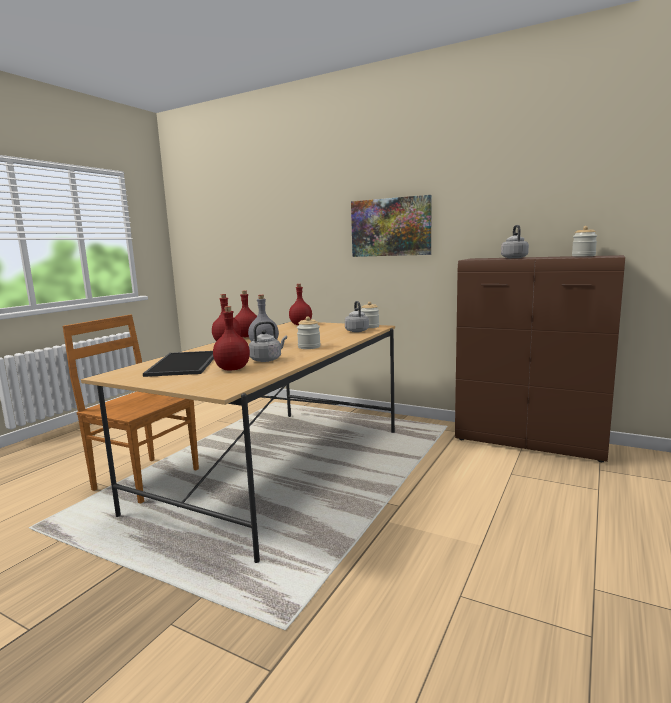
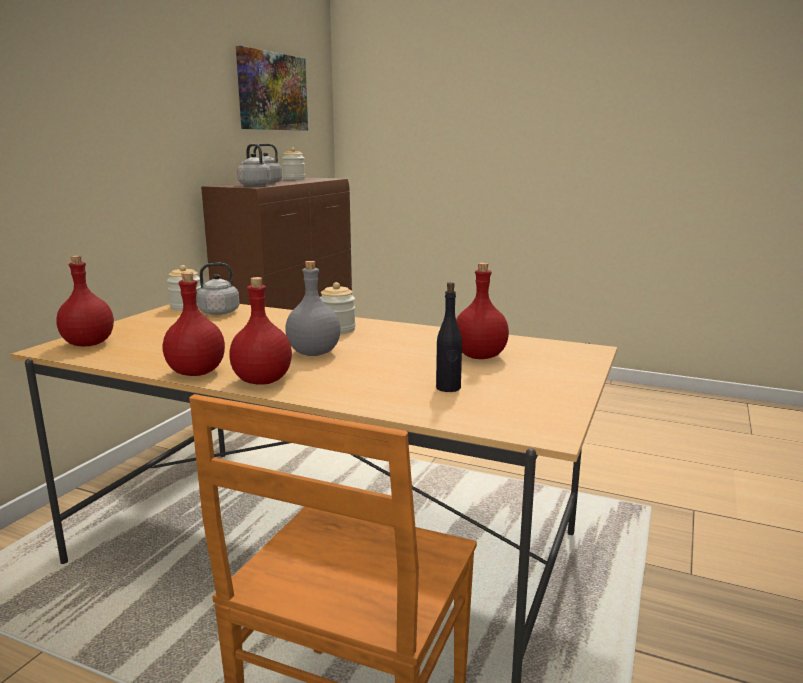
camera: 95 degrees left, 5 degrees up
(185, 364) = (448, 388): tray -> black bottle
(267, 359) = (421, 344): grey kettle -> grey kettle (253, 185)
(391, 227) = (93, 135): picture -> picture (272, 91)

